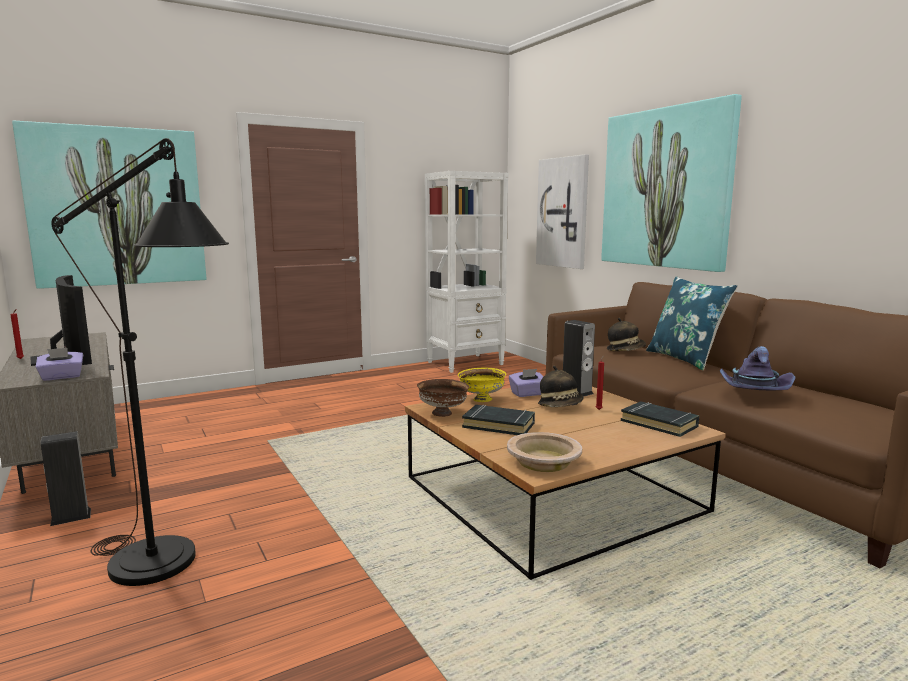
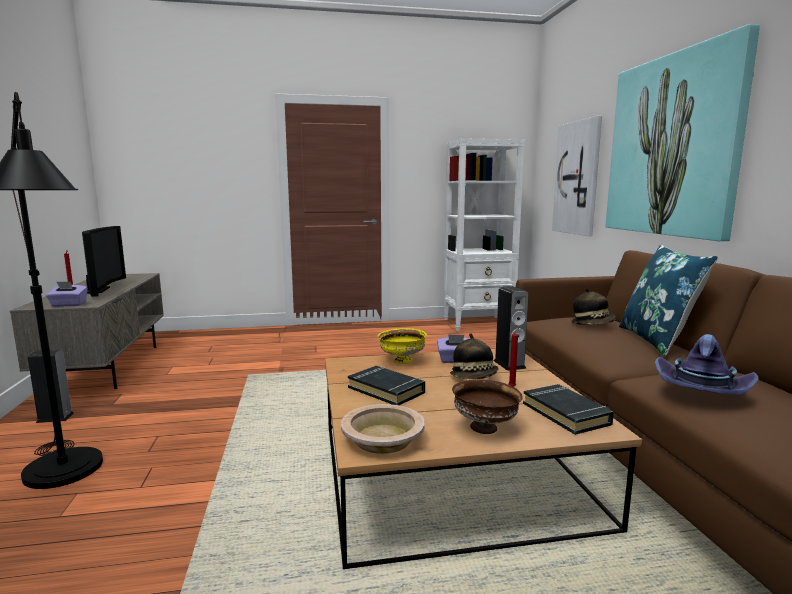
camera: 20 degrees right, 0 degrees up
(117, 207) = (180, 174): picture -> none
(443, 413) = (349, 370): brown bowl -> brown bowl (485, 427)

